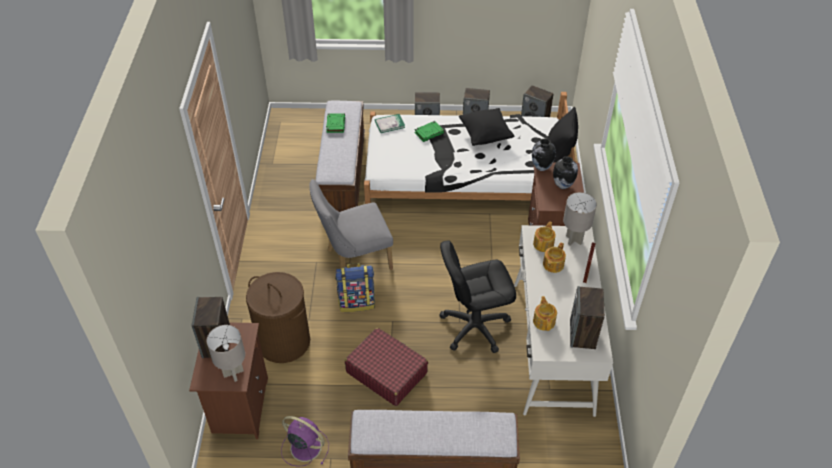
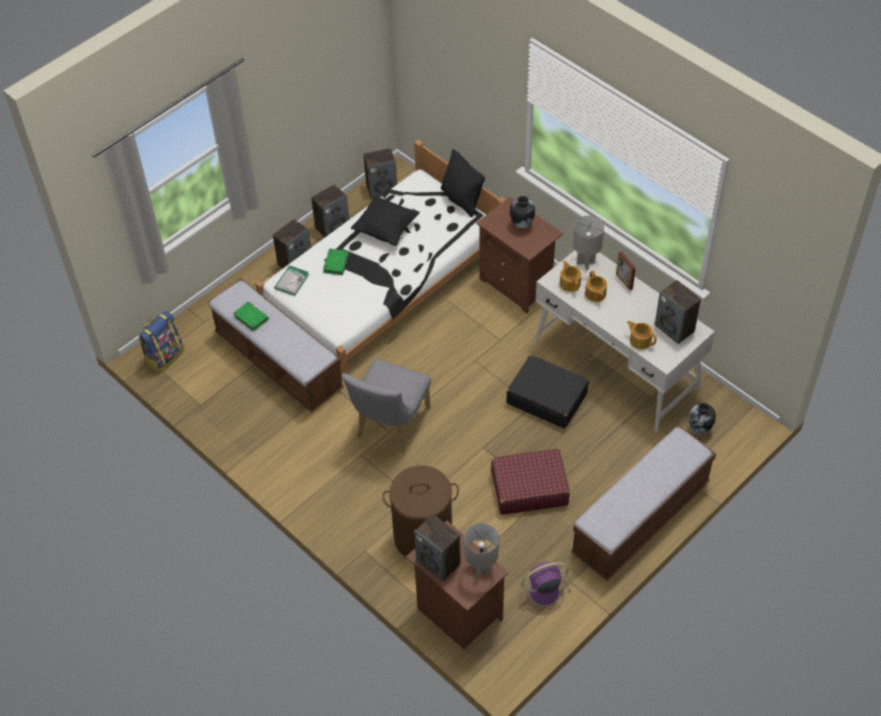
camera: 45 degrees left, 5 degrees up
(357, 302) = (437, 457): backpack -> backpack (164, 357)
(474, 326) = (546, 398): black office chair -> black suitcase
(541, 167) = (488, 222): vase -> vase (699, 430)

